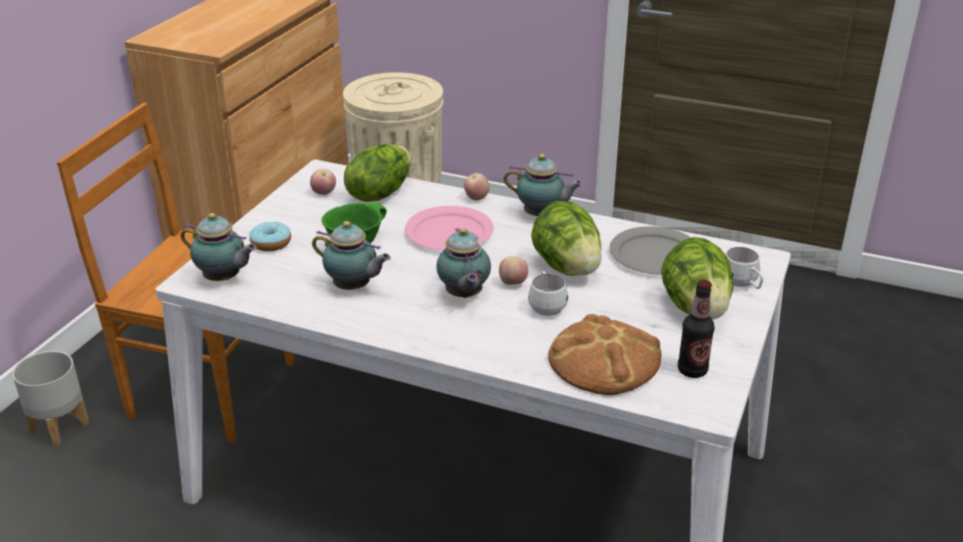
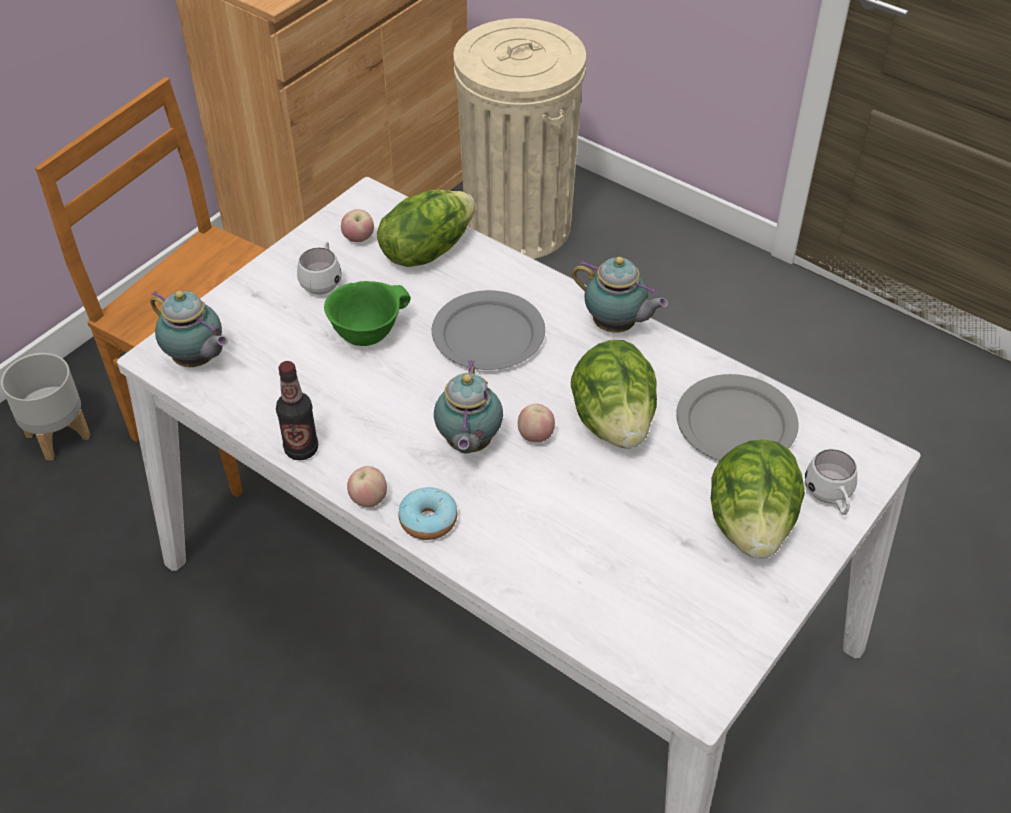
camera: 15 degrees right, 15 degrees up
(271, 243) = (269, 312): donut -> donut (428, 520)
(354, 288) = (342, 405): teapot -> none
(450, 232) = (489, 334): pink plate -> grey plate
(476, 198) = (544, 281): apple -> apple (369, 499)
(546, 306) = (562, 482): white mug -> white mug (323, 281)
(604, 361) = (600, 588): bread -> none
(692, 370) = (704, 628): bottle -> bottle (301, 449)

